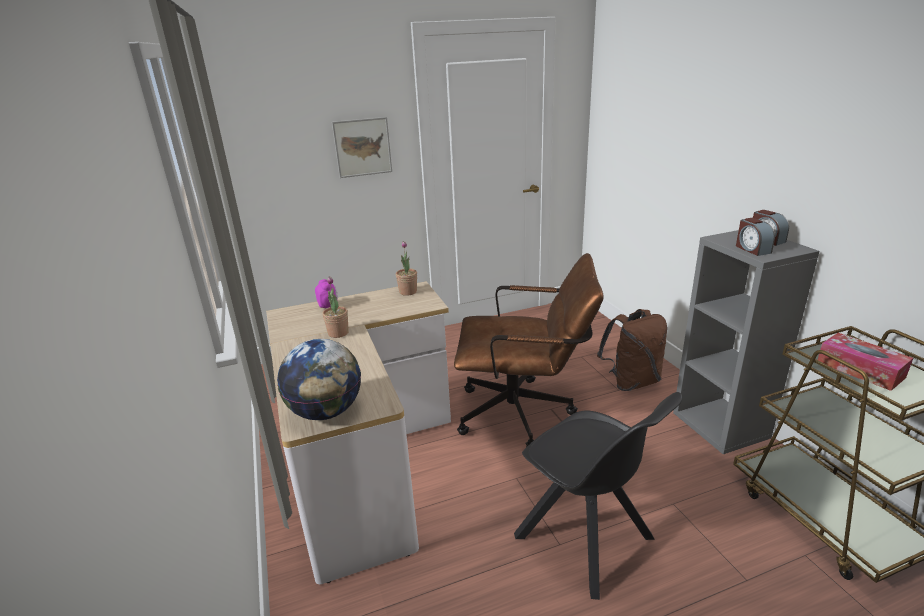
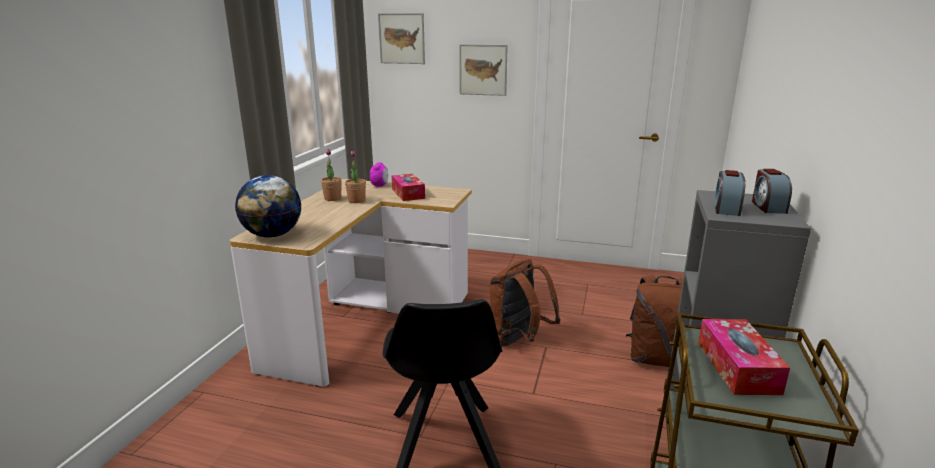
camera: 35 degrees right, 5 degrees down
(255, 122) = (402, 38): none -> picture
(376, 306) = (408, 193): none -> tissue box
(408, 292) = (445, 191): potted plant -> potted plant (332, 198)
(525, 414) = (518, 341): brown office chair -> brown backpack

